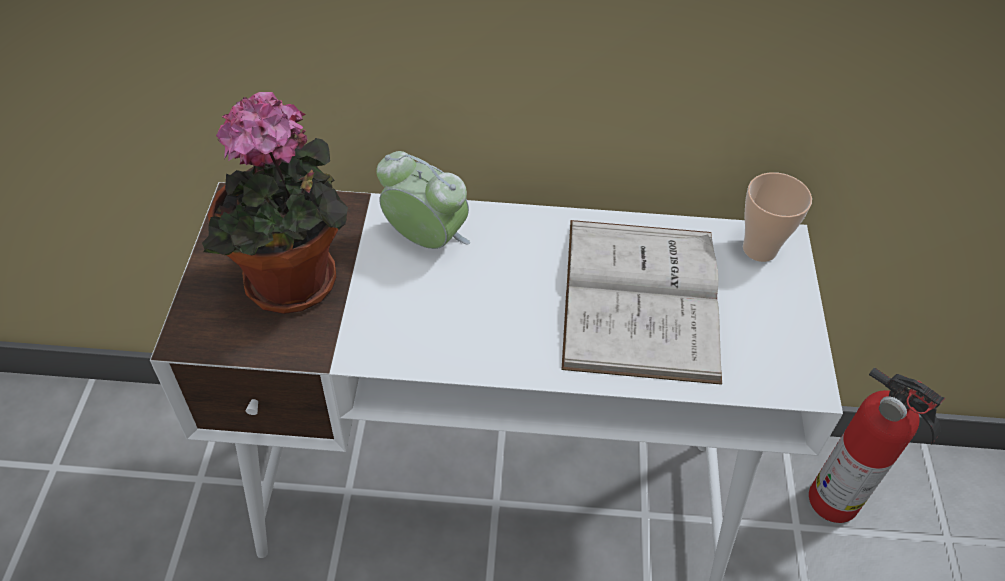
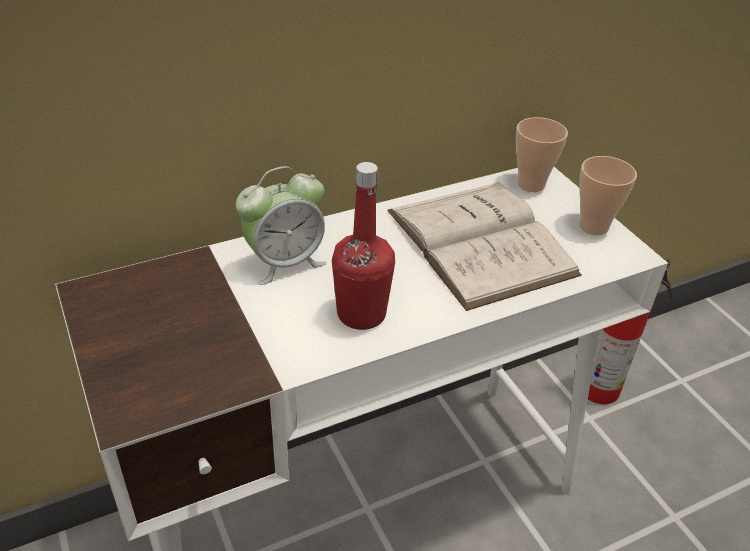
camera: 30 degrees left, 10 degrees down
(294, 287) = (197, 337): potted plant -> none
(426, 240) = (284, 262): alarm clock -> alarm clock turned 150 degrees clockwise
(455, 327) = (361, 314): none -> red bottle
(789, 331) = (593, 226): none -> cup

